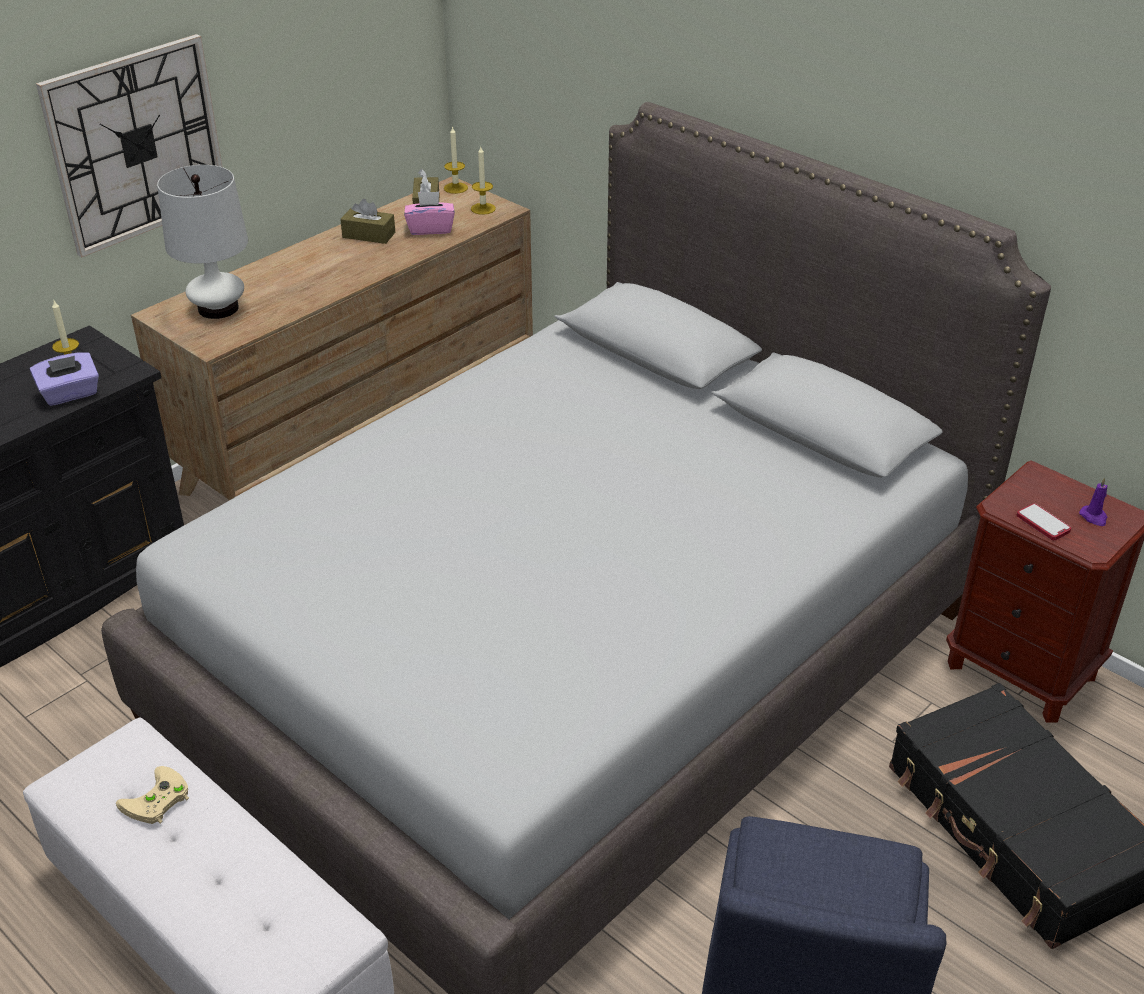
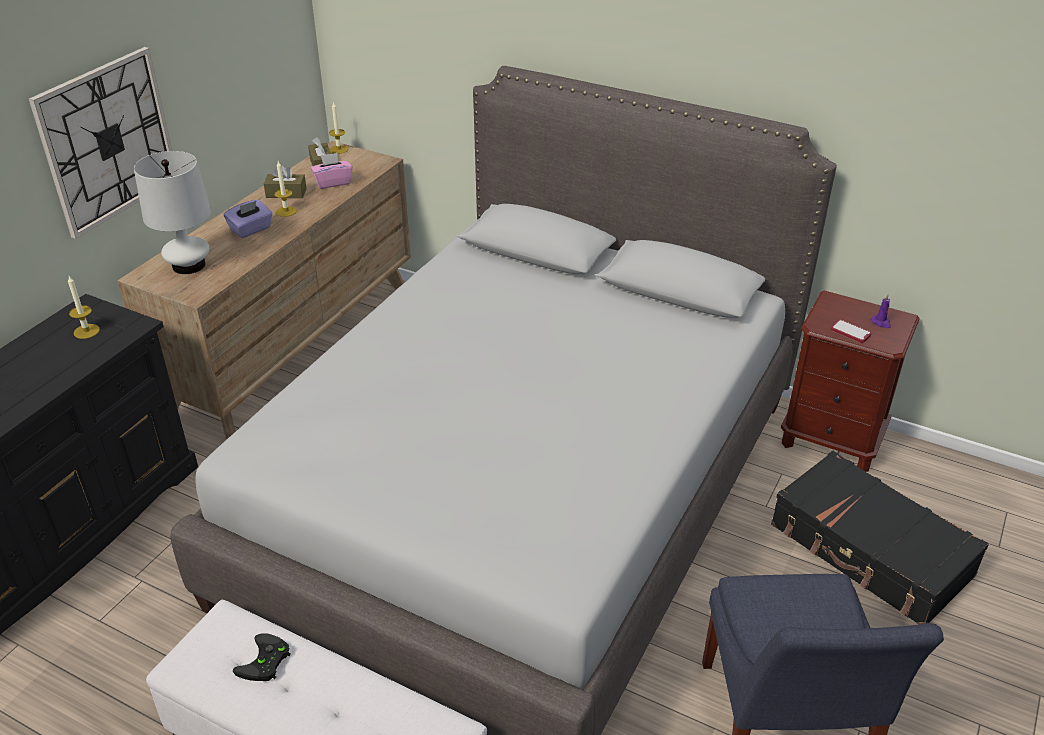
camera: 15 degrees left, 0 degrees up
(70, 394) = (93, 351): purple tissue box -> purple tissue box (251, 230)
(156, 802) = (264, 663): beige game controller -> black game controller
(483, 208) = (367, 162): candle -> candle (286, 211)

